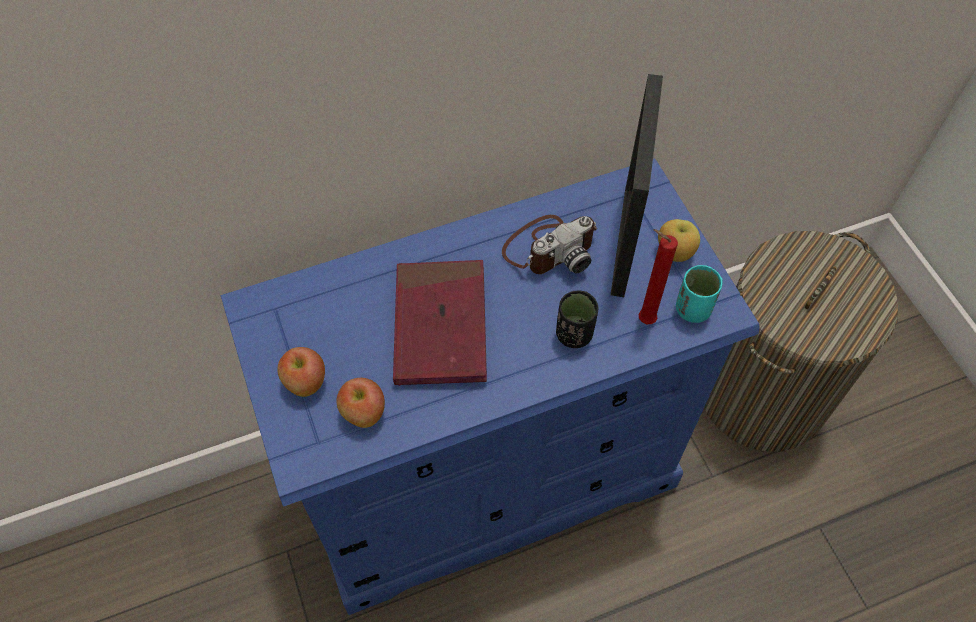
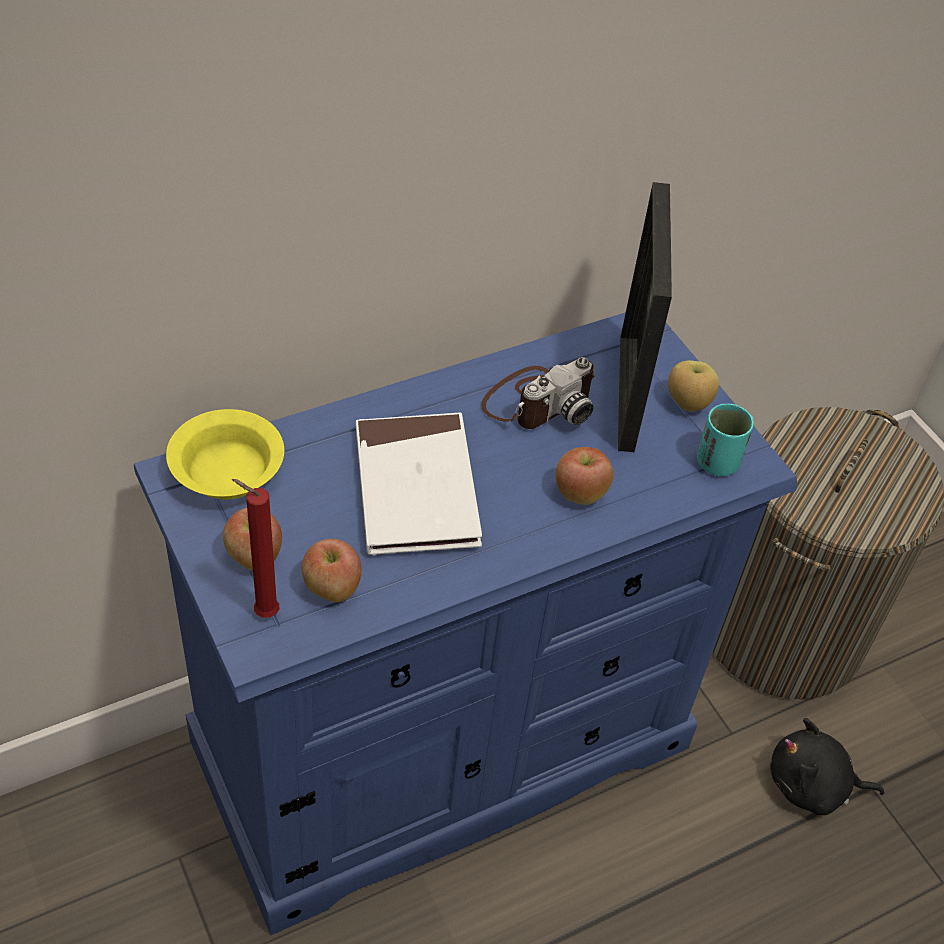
camera: 10 degrees left, 10 degrees down
(290, 306) = (225, 473): none -> yellow bowl
(440, 325) = (416, 489): red book -> white book
(574, 334) = (580, 494): black cup -> apple
(643, 319) = (660, 475): red candle -> red candle (262, 613)
(772, 523) = (812, 786): none -> black plush toy

